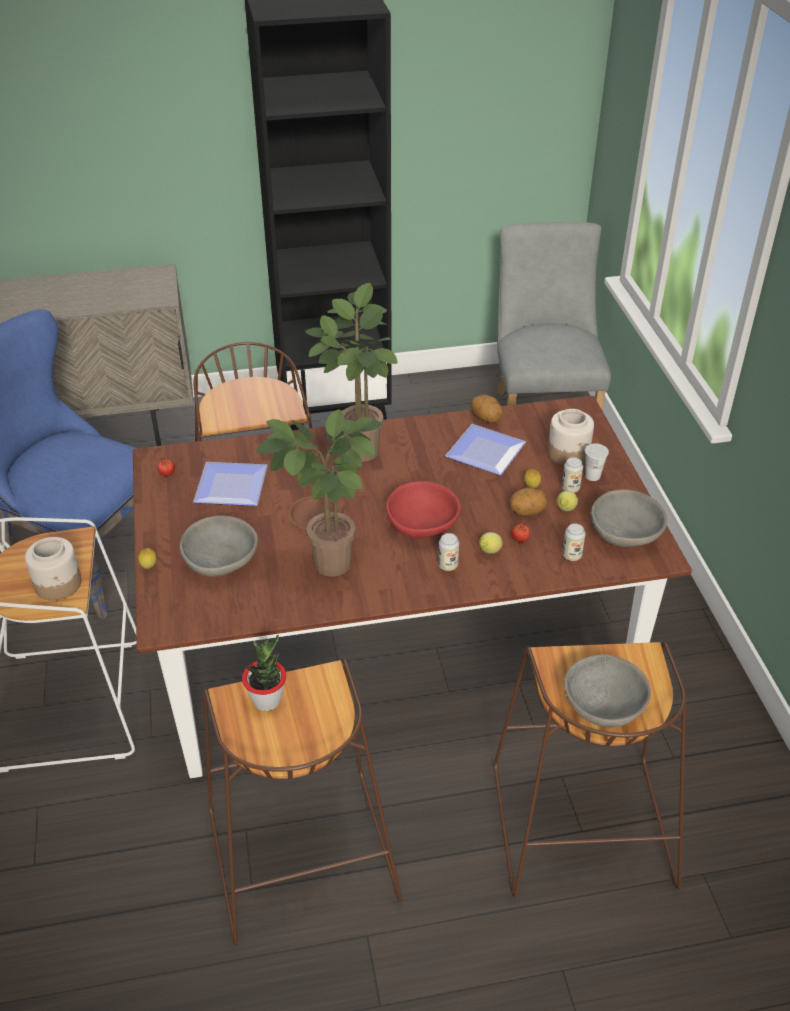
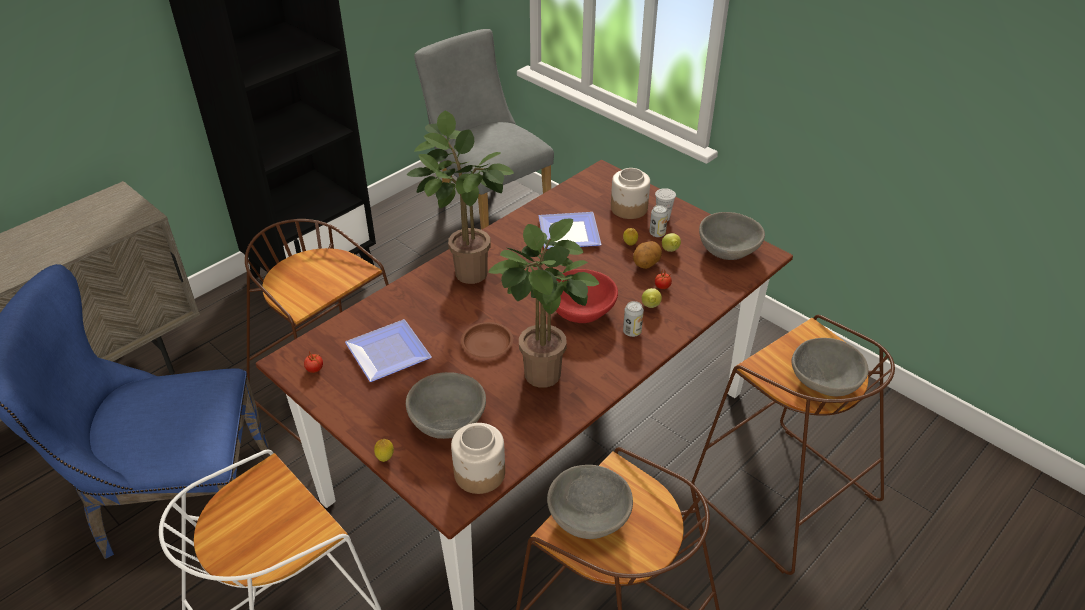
camera: 35 degrees left, 0 degrees up
(58, 584) = (293, 523): jar -> jar (480, 473)
(267, 700) = (589, 516): potted plant -> grey bowl
(486, 418) = (542, 207): potato -> none
(571, 555) = (709, 282): can -> none

